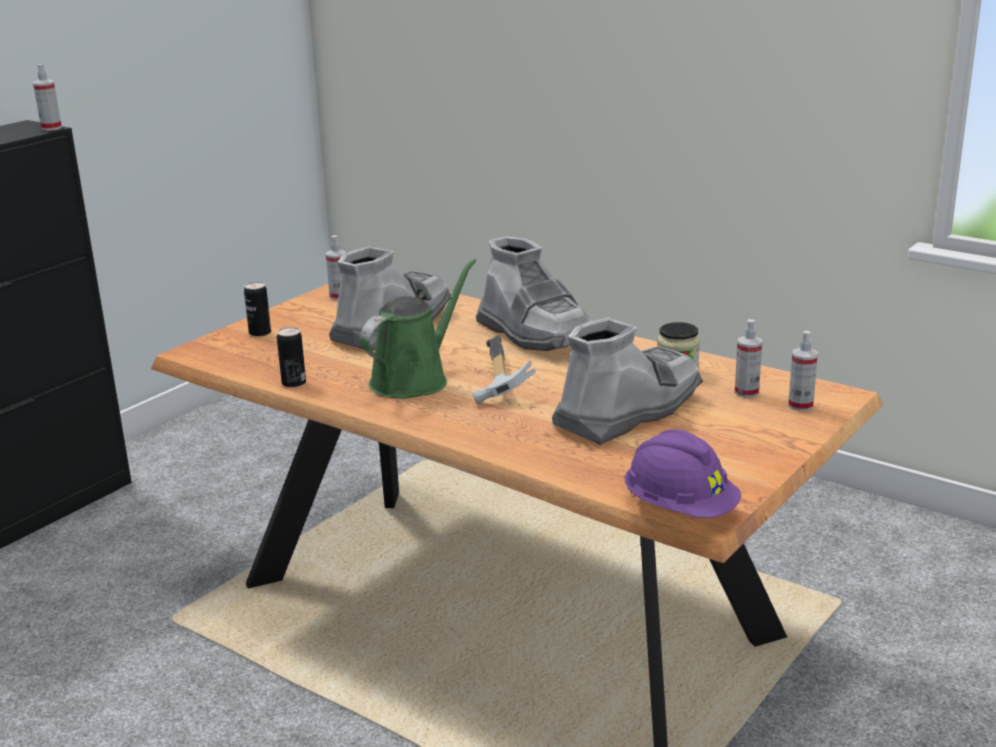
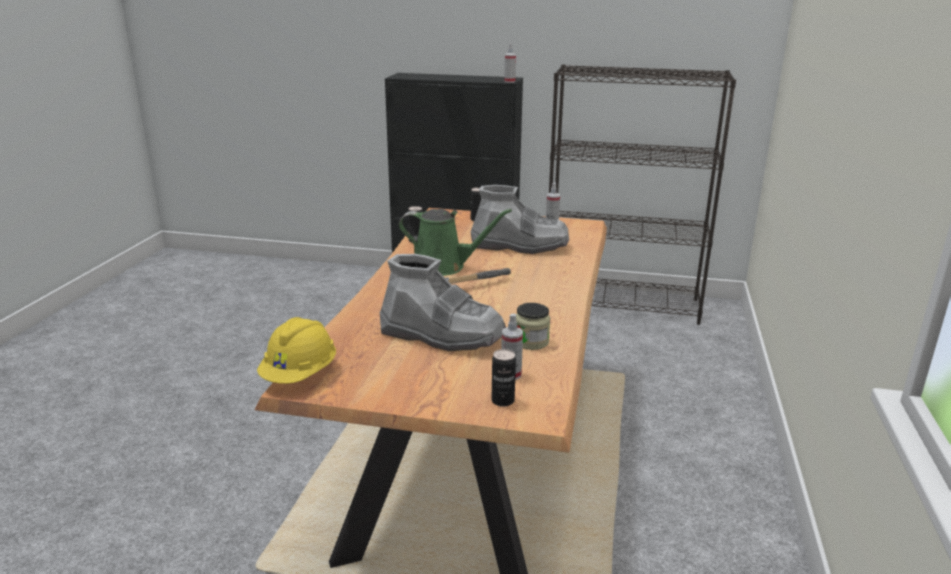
camera: 65 degrees right, 0 degrees up
(258, 410) = (622, 304): none -> black bookcase
(535, 335) = (548, 285): grey boot -> none
(680, 509) = (300, 375): purple hard hat -> yellow hard hat
(800, 406) = (502, 401): spray bottle -> can

